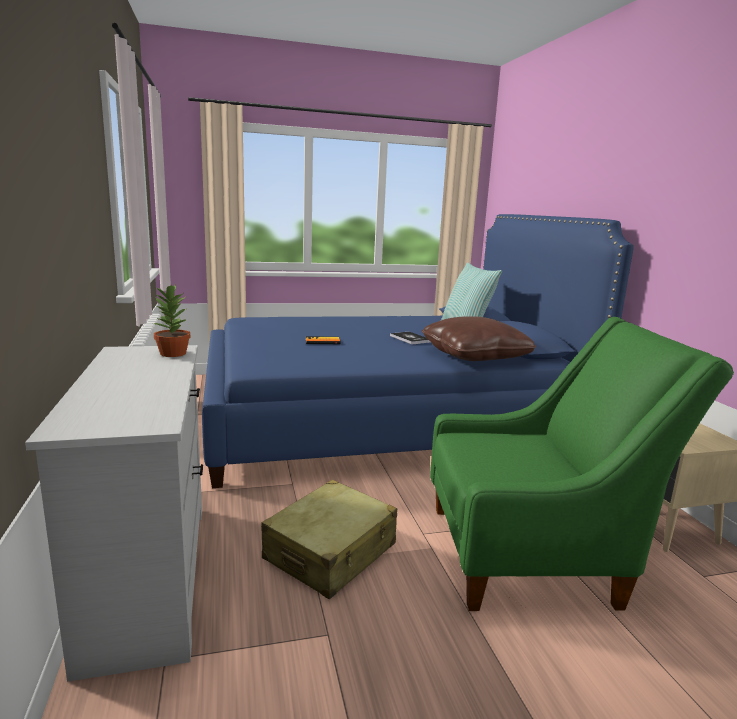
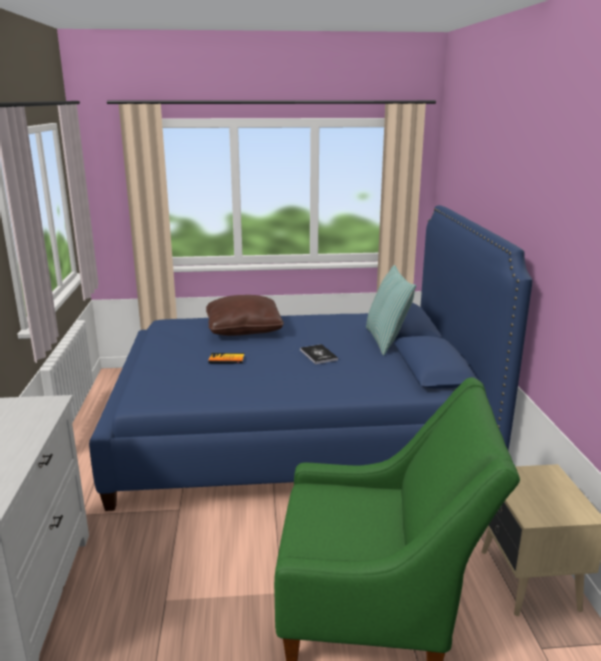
camera: 10 degrees right, 5 degrees up
(172, 354) = (43, 409): potted plant -> none
(331, 552) = (186, 591): beige suitcase -> none
(474, 356) = (371, 383): brown pillow -> brown pillow (244, 329)

